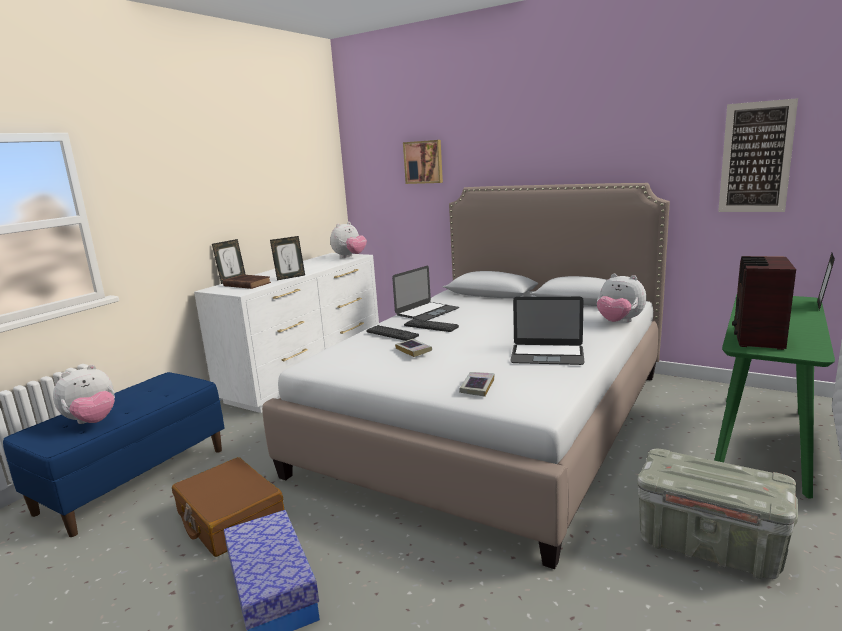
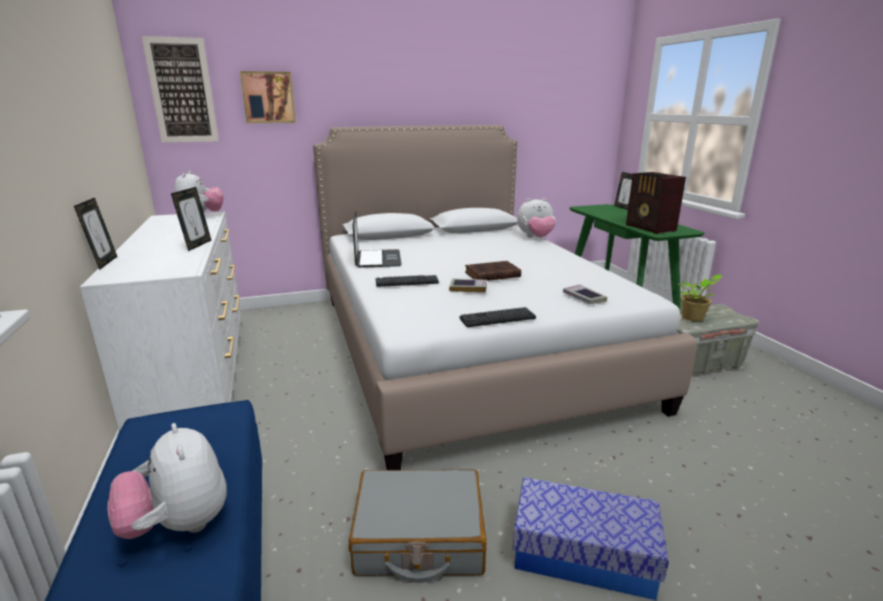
camera: 50 degrees left, 5 degrees up
(92, 422) = (179, 525): plush toy -> plush toy turned 150 degrees clockwise
(230, 518) = (419, 537): brown suitcase -> grey suitcase
(246, 284) = (153, 263): brown book -> brown book (491, 275)
(431, 326) = (419, 268): keyboard -> keyboard (497, 318)
(547, 354) = (557, 266): laptop -> none
(688, 472) = (694, 318): none -> potted plant
(756, 158) = (563, 107): picture -> picture (182, 91)

